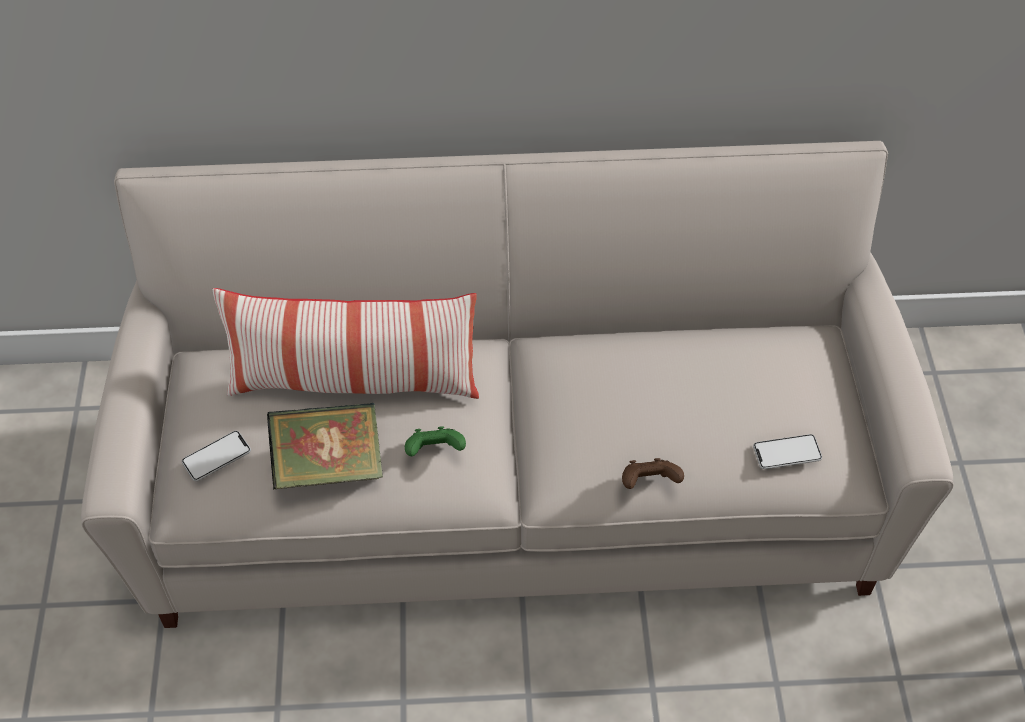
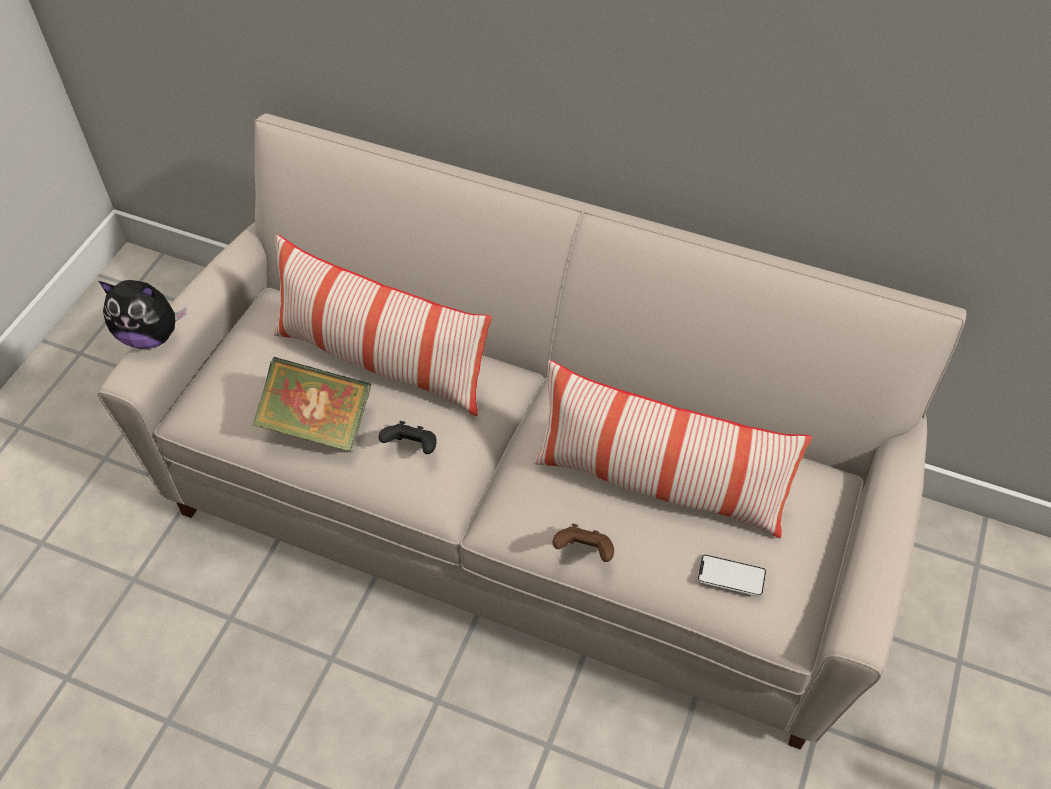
camera: 25 degrees right, 0 degrees up
(106, 442) = (151, 336): none -> plush toy
(216, 456) = (234, 382): phone -> none
(435, 451) = (412, 447): green game controller -> black game controller
(680, 396) = (659, 484): none -> pillow

